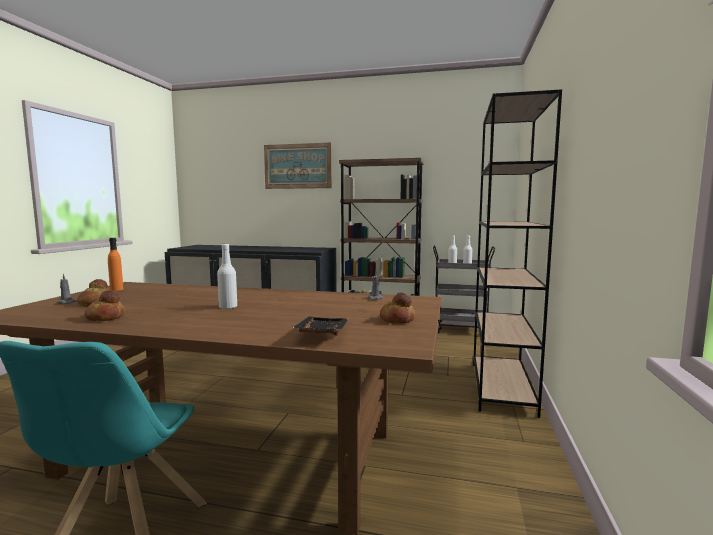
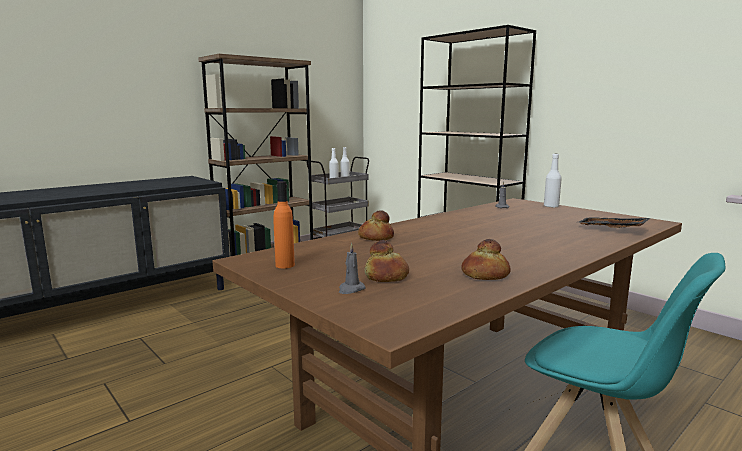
camera: 55 degrees left, 5 degrees up
(228, 307) = (486, 238): white bottle -> white bottle (551, 206)
(297, 166) = (116, 53): picture -> none
(396, 319) = (581, 213): bread -> bread (375, 237)

